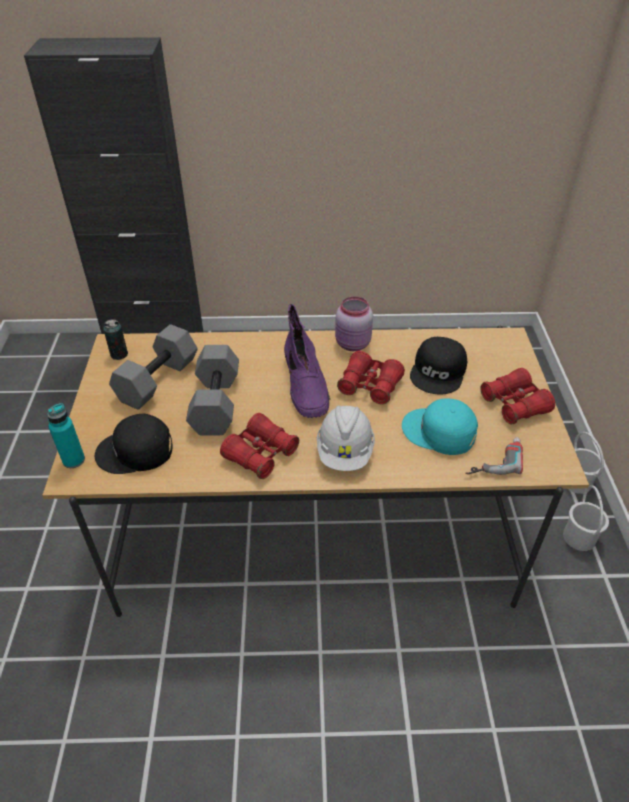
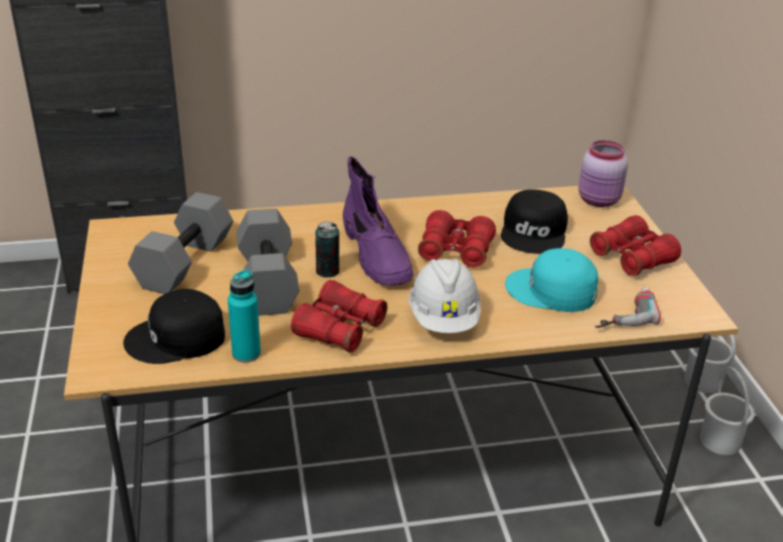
camera: 10 degrees left, 10 degrees down
(73, 460) = (96, 354): turquoise bottle -> turquoise bottle (246, 353)
(119, 354) = (125, 239): can -> can (327, 271)
(353, 344) = (423, 211): pink jar -> pink jar (599, 201)

